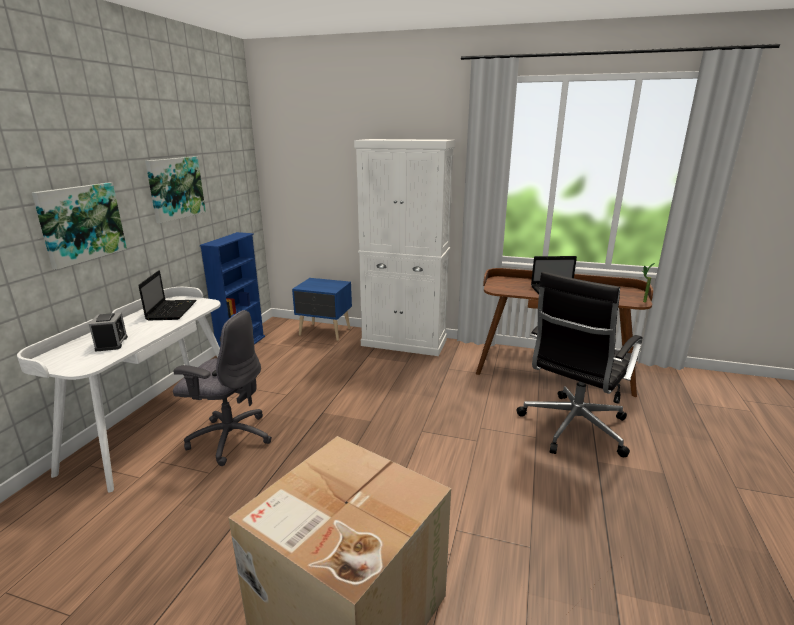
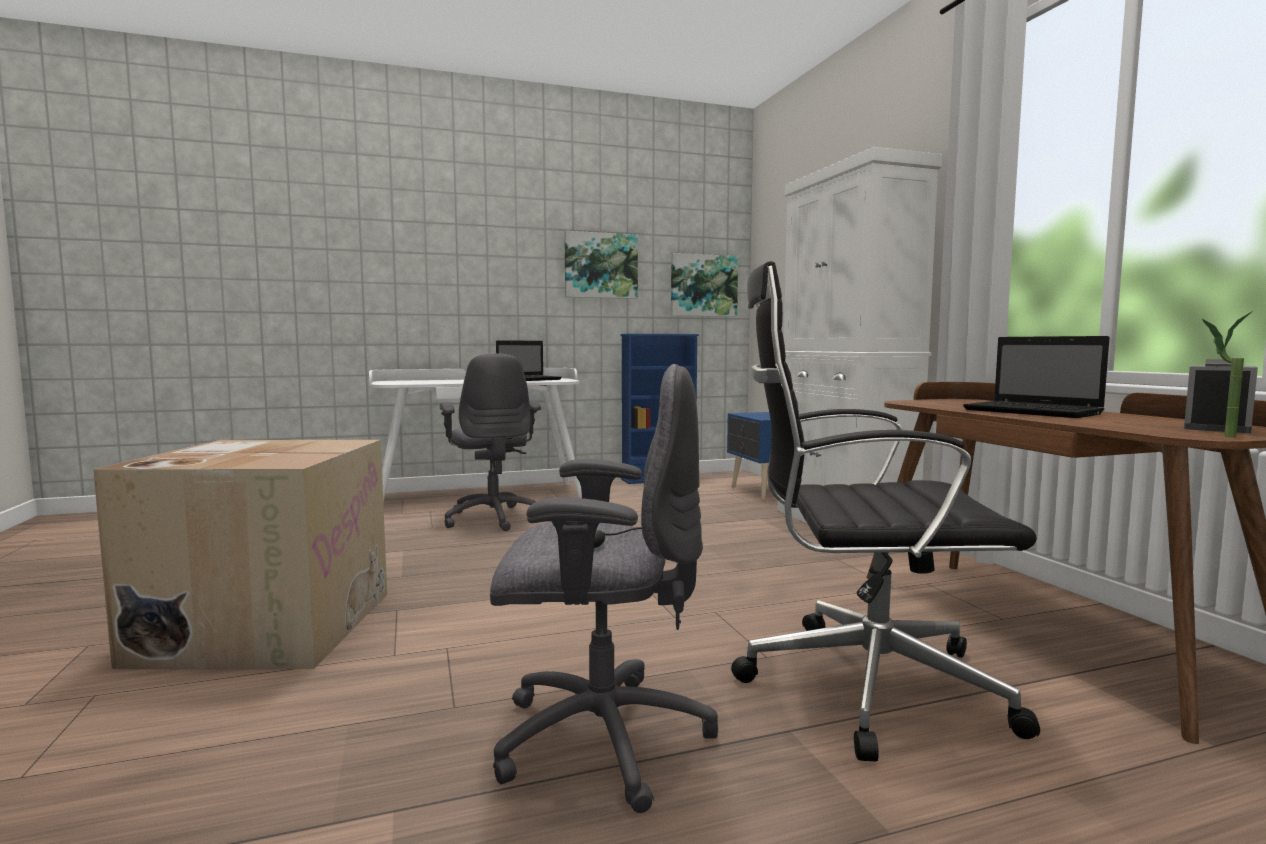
camera: 55 degrees right, 15 degrees down
(81, 223) = (475, 278): picture -> picture (703, 285)
(111, 343) = (439, 381): alarm clock -> alarm clock (1216, 428)
(581, 510) = (599, 737): none -> grey office chair

